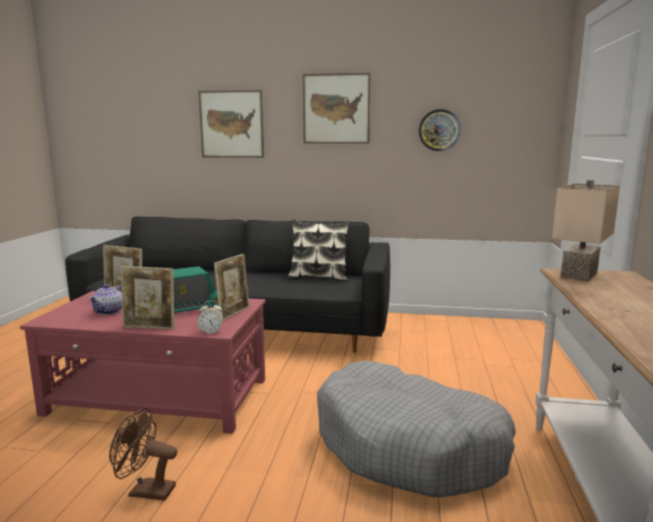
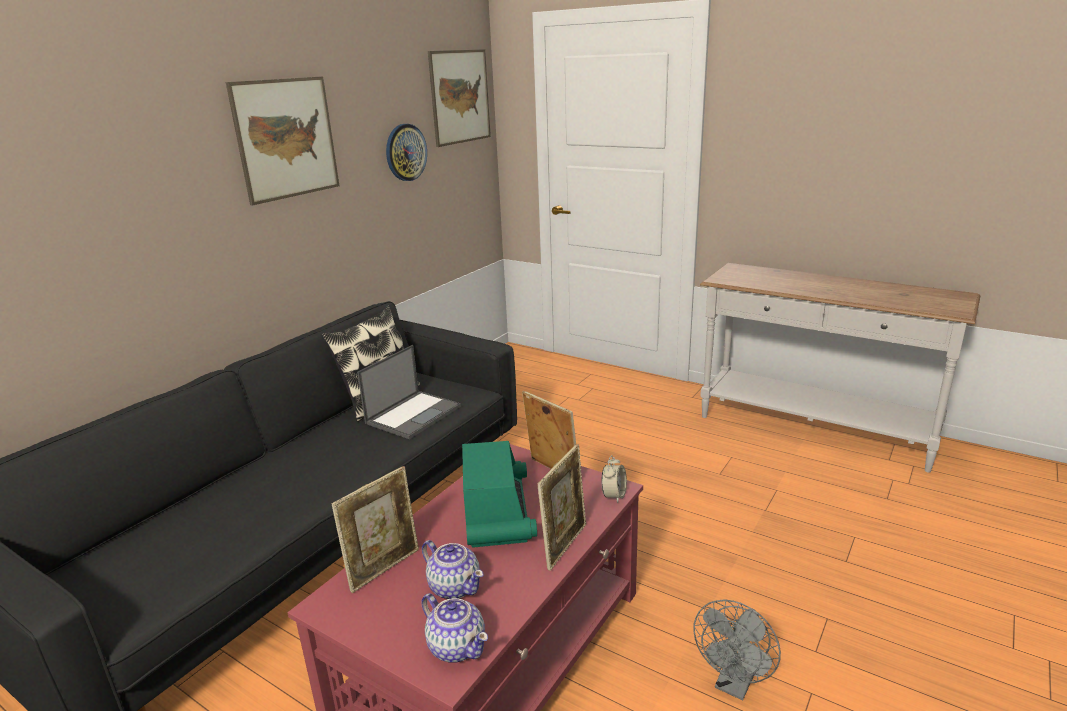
camera: 65 degrees left, 10 degrees up
(61, 319) = (456, 646): none -> teapot
(145, 491) = (734, 684): brown fan -> grey fan
(231, 124) = (110, 195): picture -> picture (460, 97)
(306, 285) = (414, 414): none -> laptop
(409, 446) = (707, 484): grey dog bed -> none
(581, 275) = (735, 277): beige table lamp -> none

